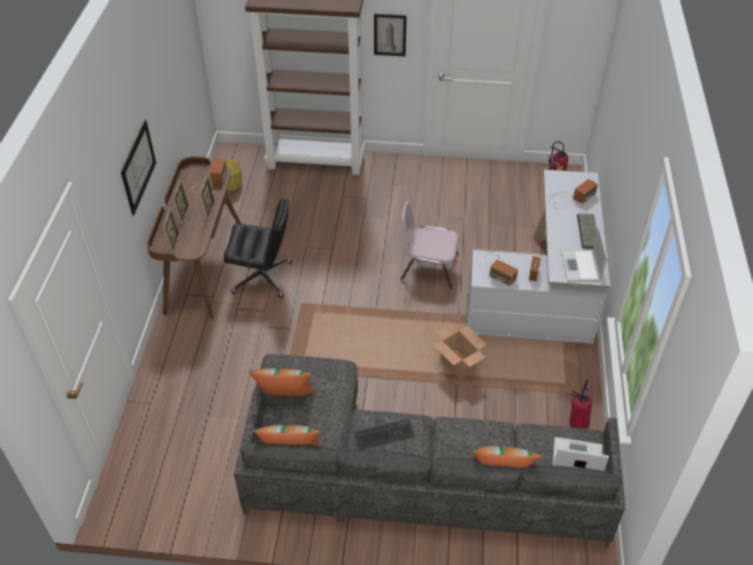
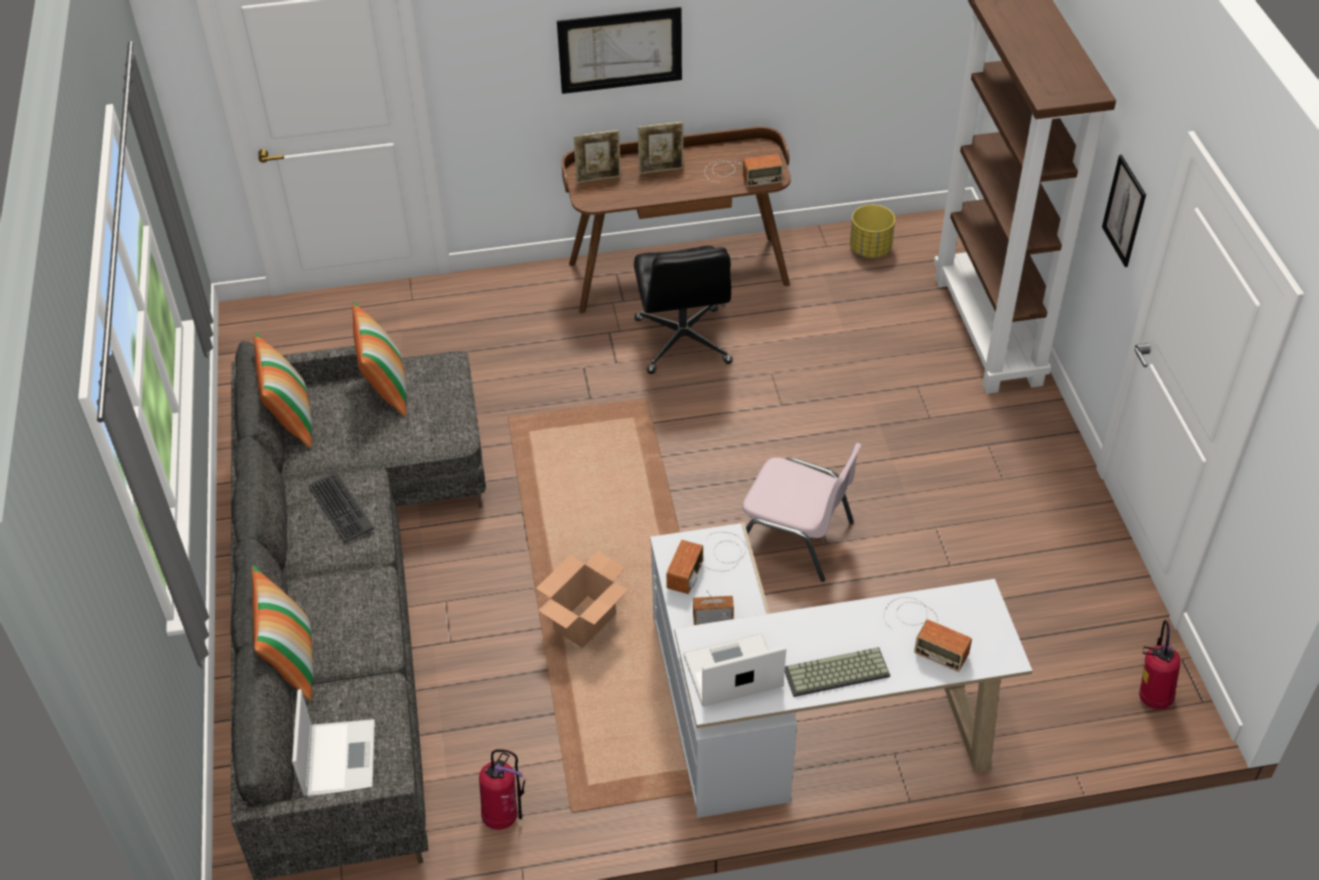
camera: 75 degrees right, 0 degrees up
(209, 209) = (682, 191): picture frame -> none
(428, 267) = (796, 537): pink chair -> pink chair turned 120 degrees clockwise

